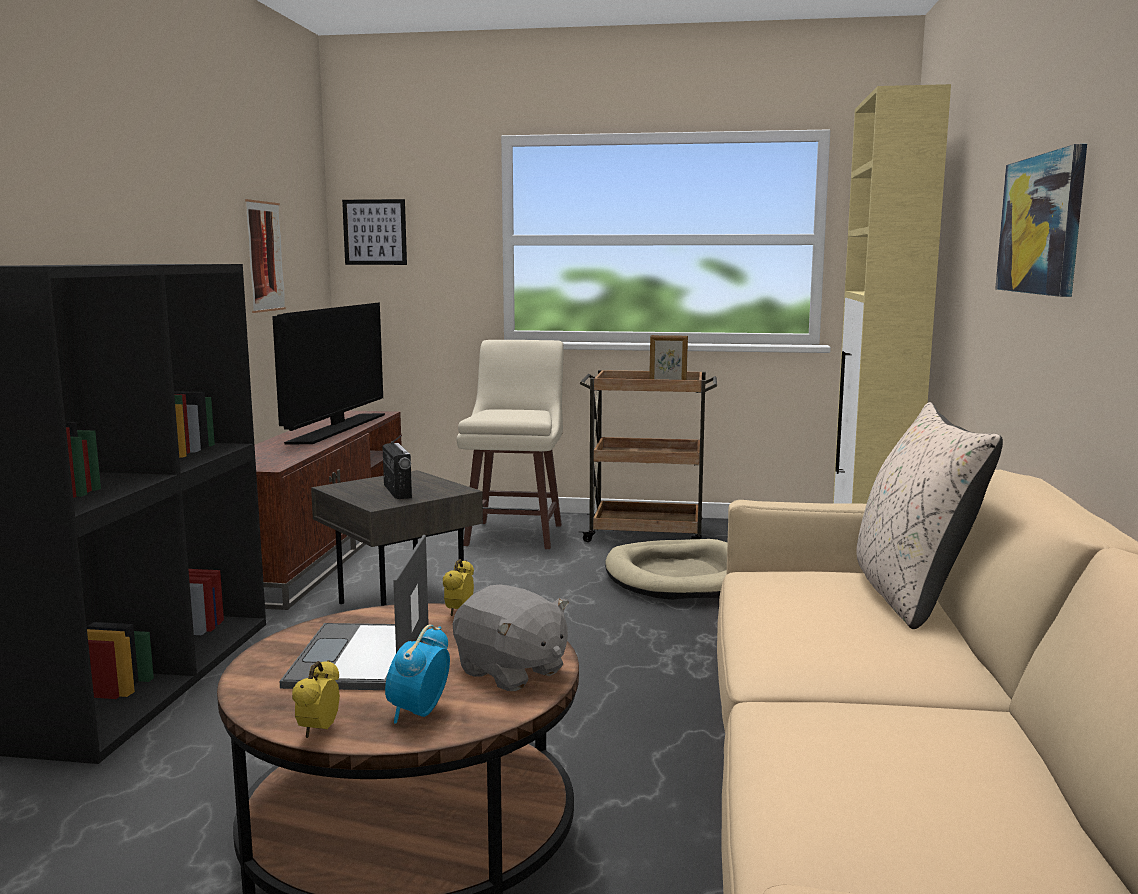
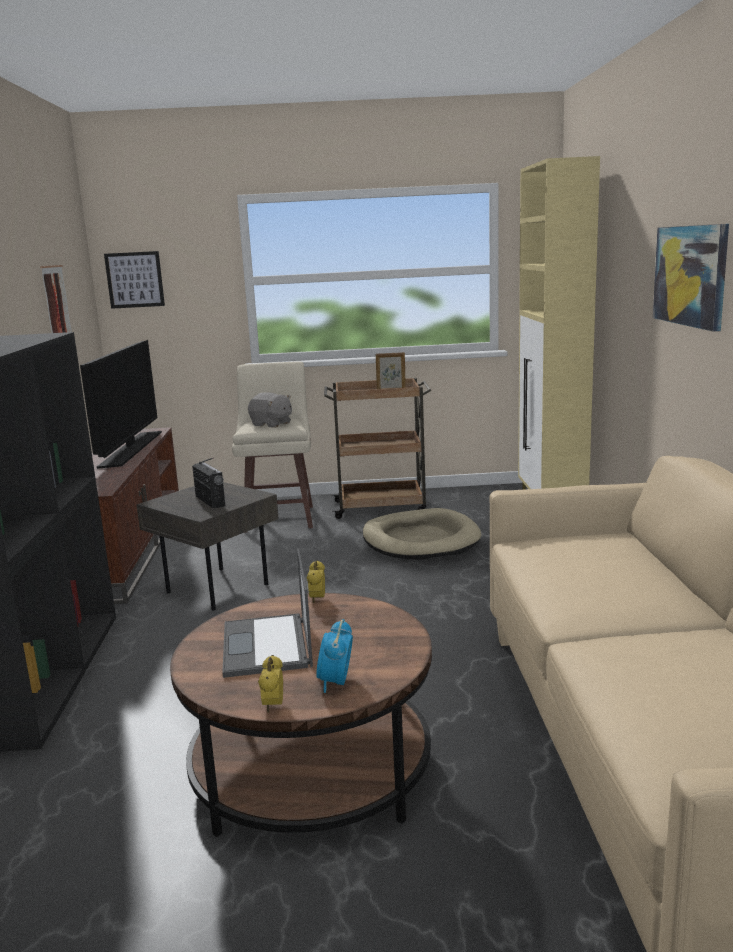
camera: 10 degrees left, 5 degrees up
(511, 672) = (383, 642): grey plush toy -> grey plush toy (271, 424)
(910, 594) = (632, 550): beige pillow -> none

